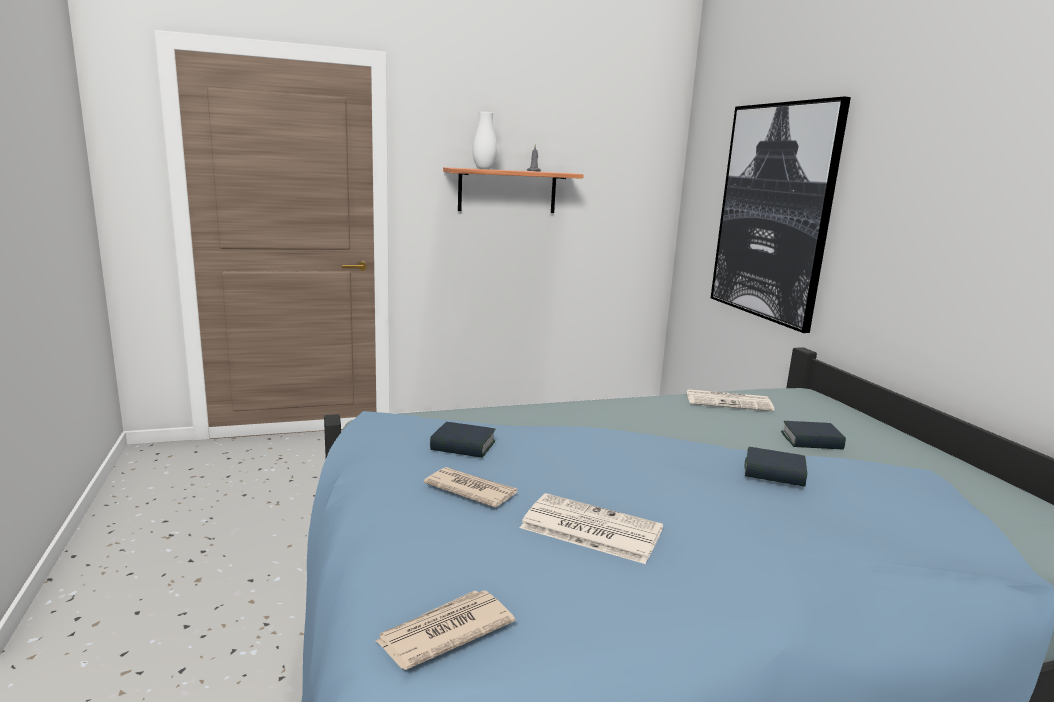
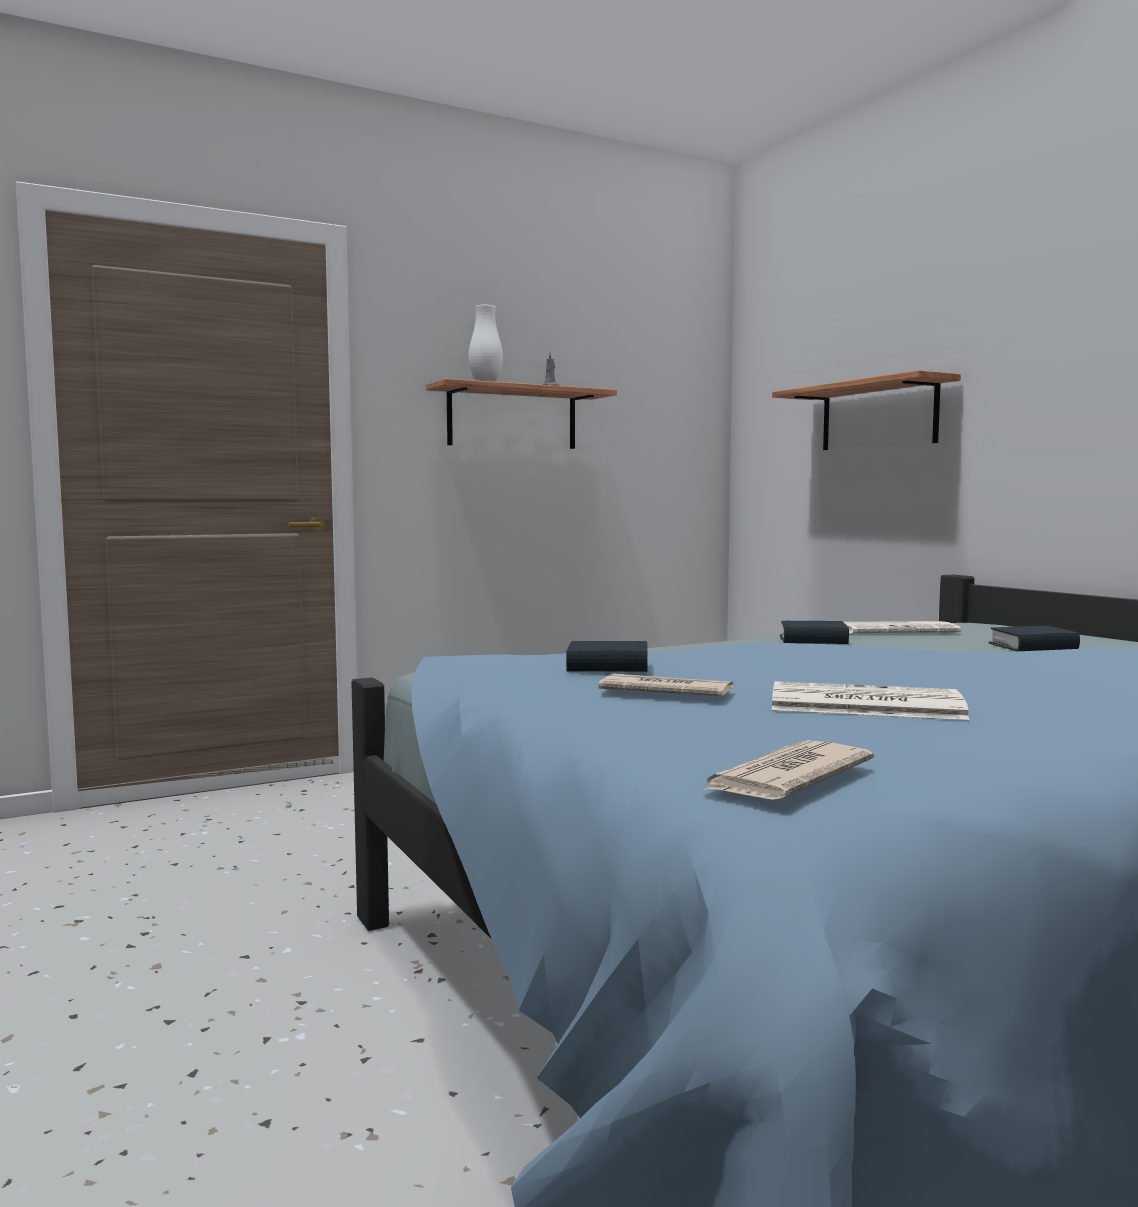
camera: 10 degrees left, 10 degrees down
(773, 212) = (878, 416): picture -> shelf
(774, 473) = (1026, 662): book -> book (813, 640)

